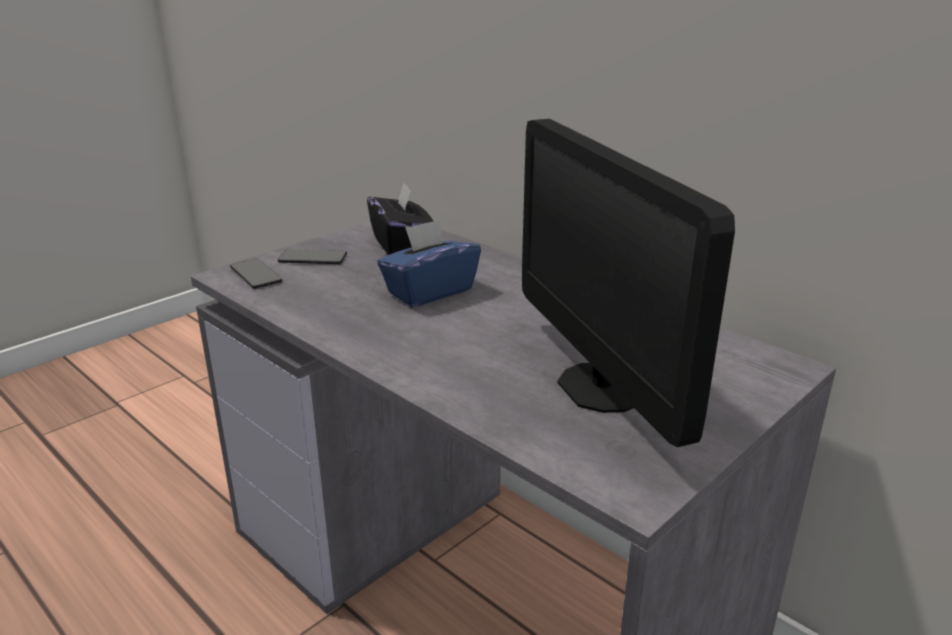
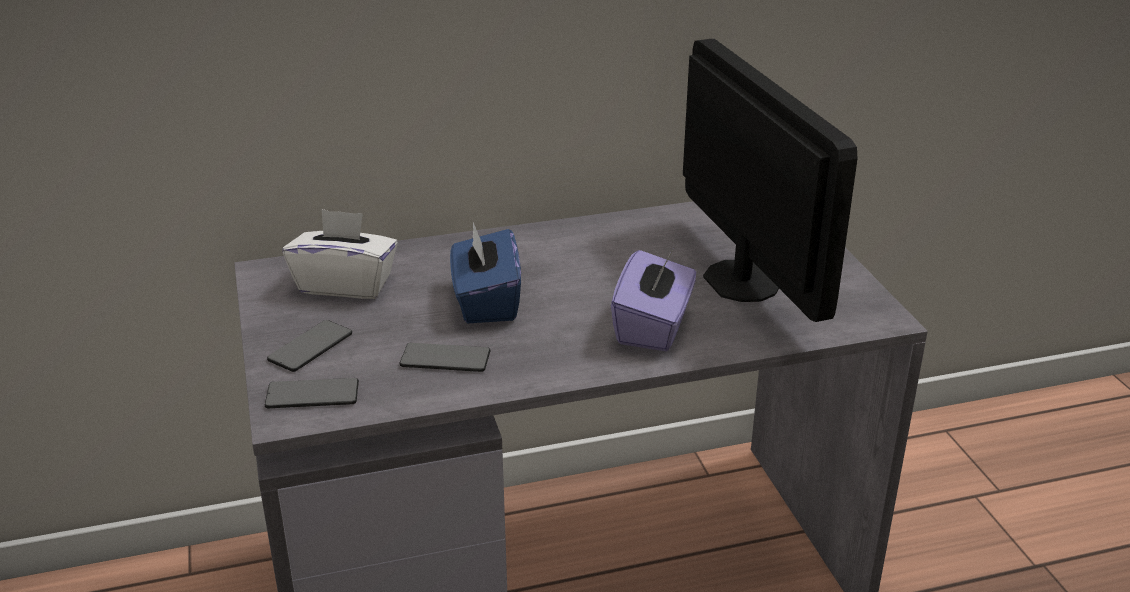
camera: 60 degrees left, 5 degrees up
(335, 300) = (445, 359): none -> phone
(402, 245) = (345, 284): black tissue box -> white tissue box
(465, 365) = (653, 327): none -> purple tissue box
(601, 387) = (741, 281): monitor -> monitor turned 120 degrees counterclockwise

